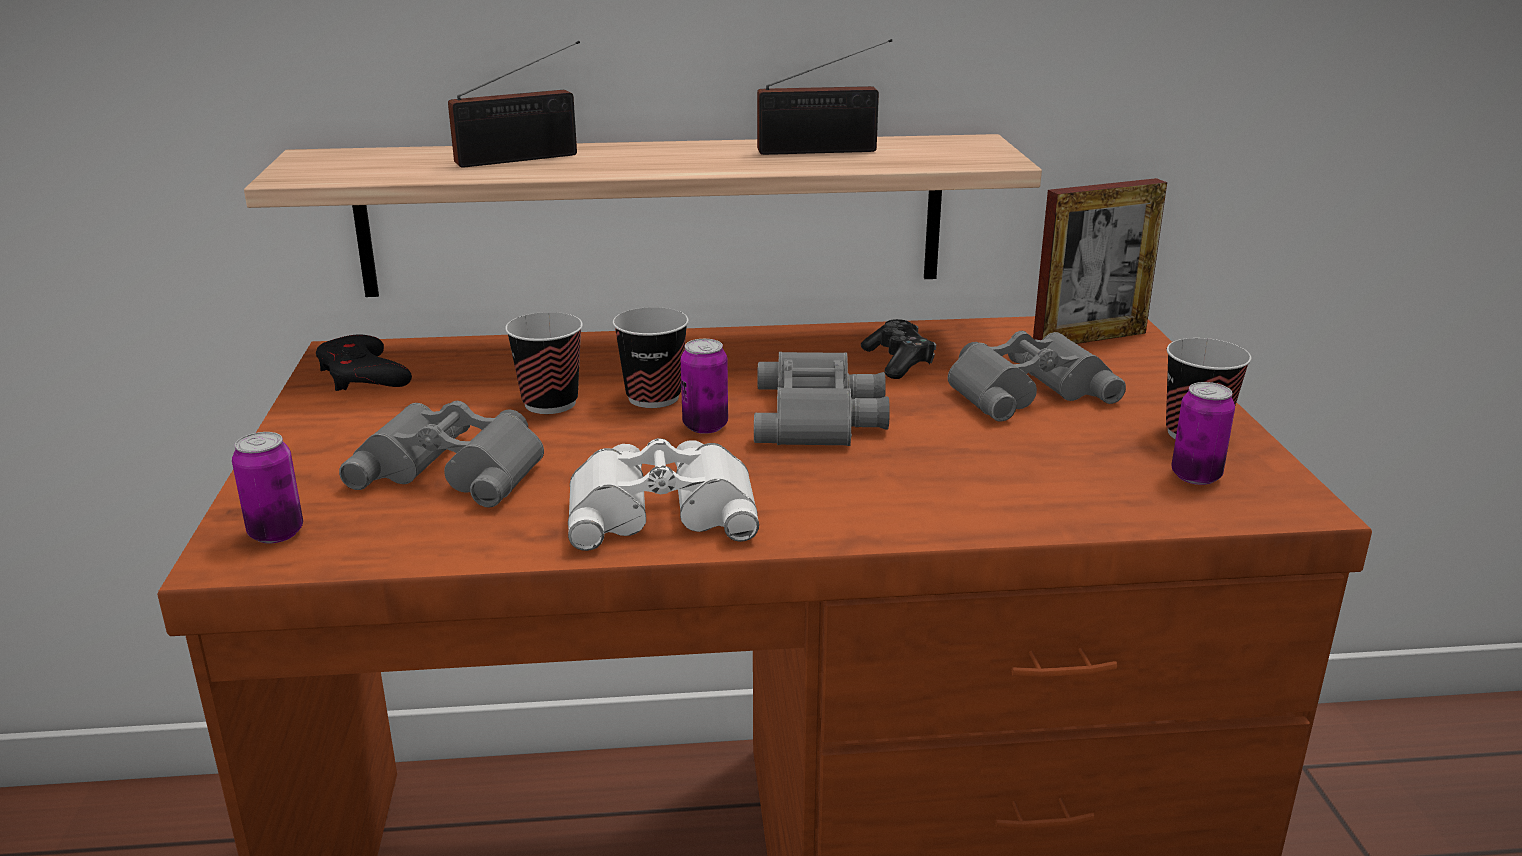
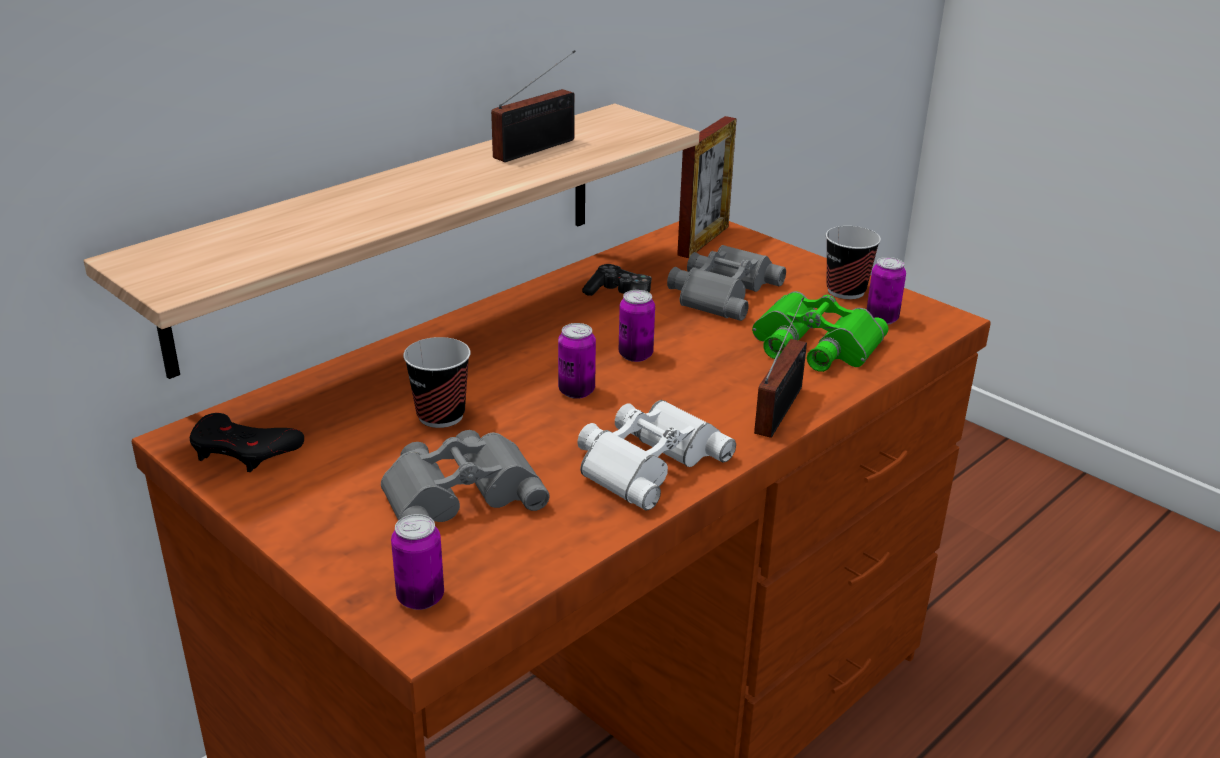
camera: 40 degrees left, 5 degrees up
(524, 158) = (335, 212): radio -> radio (781, 407)
(653, 397) = (506, 383): cup -> none
(821, 415) = (635, 355): grey binoculars -> can
(1050, 472) = (813, 345): none -> green binoculars

